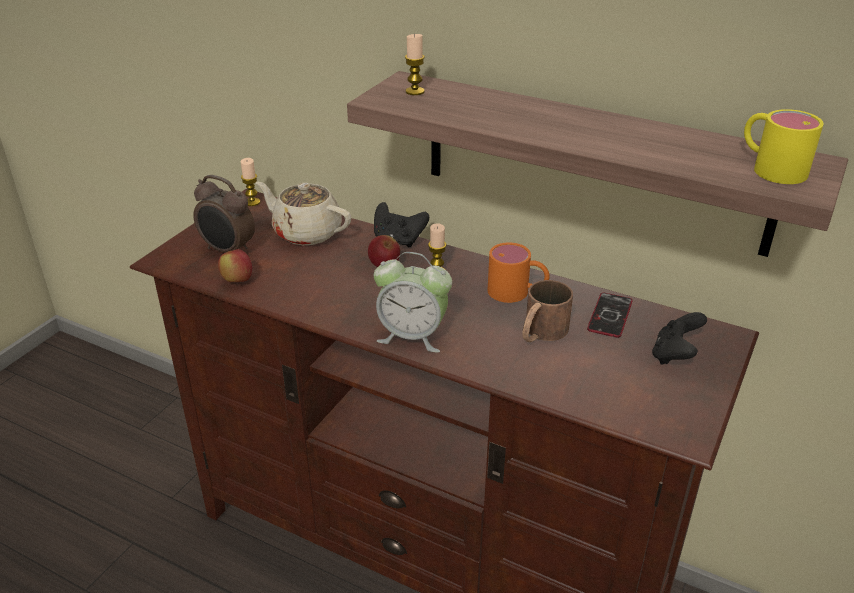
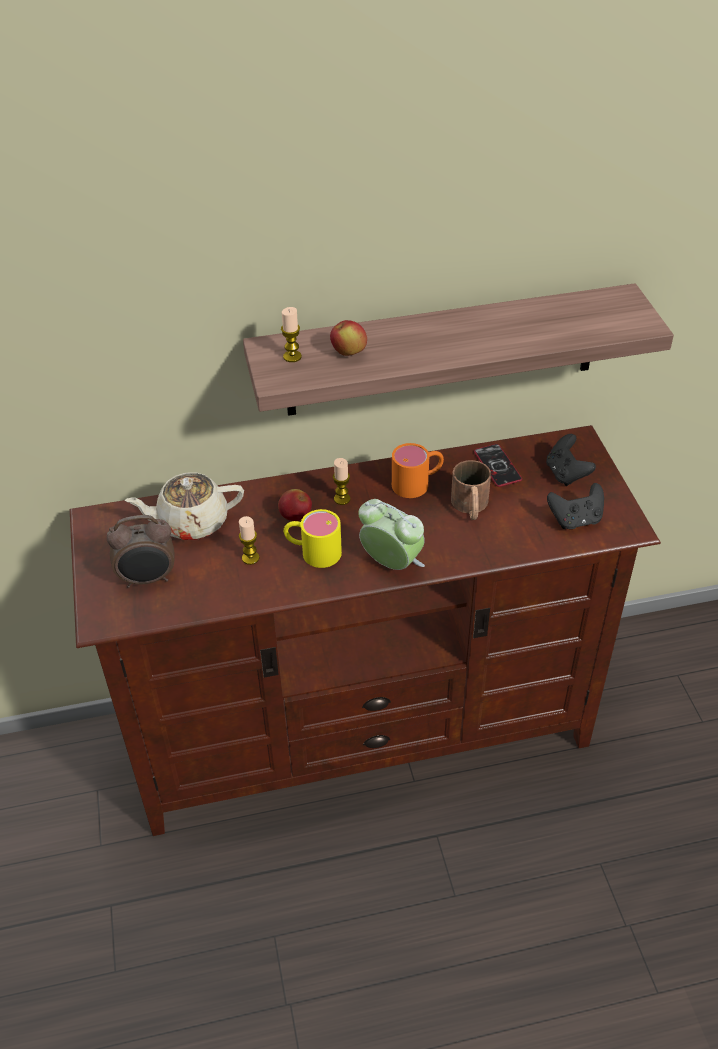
camera: 40 degrees left, 10 degrees up
(237, 280) = (196, 600): apple -> apple (349, 353)
(252, 202) = (100, 519): candle -> candle (250, 558)
(398, 240) = (276, 486): black game controller -> black game controller (575, 520)
(412, 336) = (391, 563): alarm clock -> alarm clock turned 120 degrees counterclockwise
(770, 167) = (606, 315): yellow mug -> yellow mug (312, 551)

